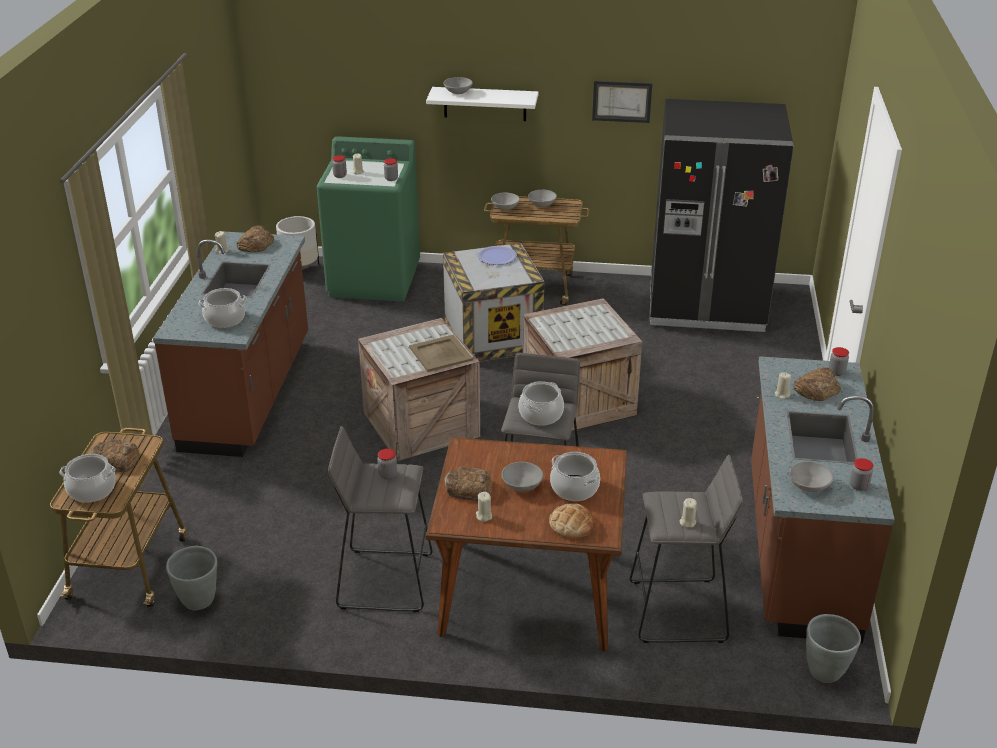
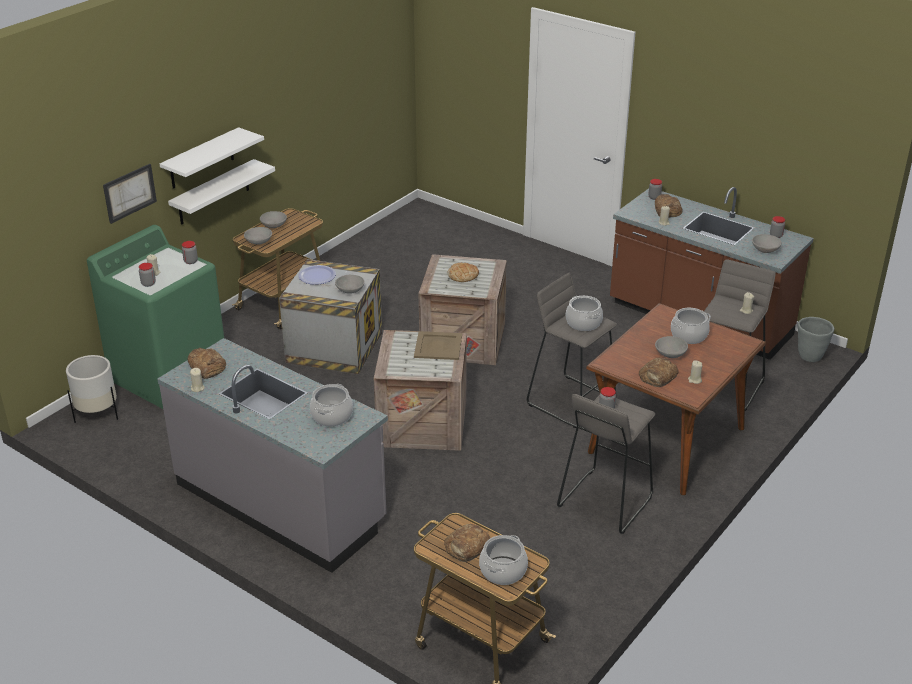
camera: 60 degrees left, 0 degrees up
(198, 601) = (560, 610): grey planter -> none
(249, 393) = (281, 503): brown counter -> grey counter
(458, 92) = (190, 156): grey bowl -> grey bowl (350, 290)
(495, 143) = (213, 193): none -> white shelf
(572, 524) = (727, 349): bread -> bread (463, 275)
(622, 101) = (294, 107): picture -> picture (129, 193)
(706, 305) = (398, 244): black fridge -> none

